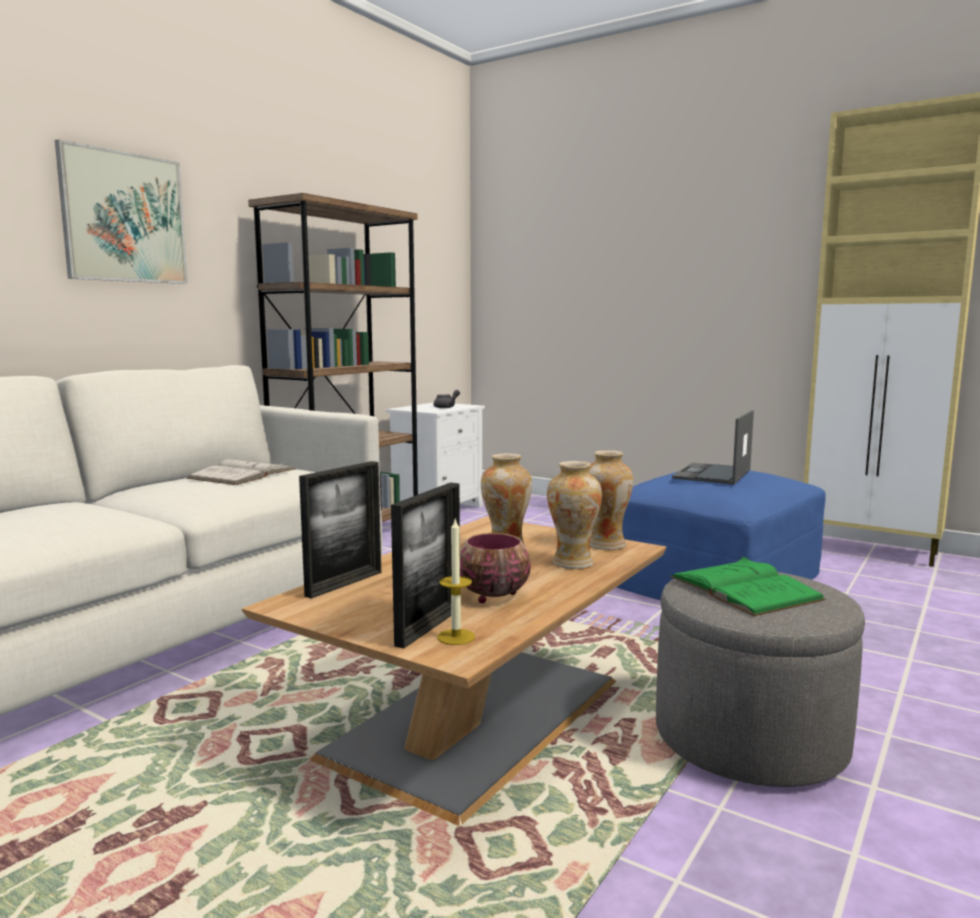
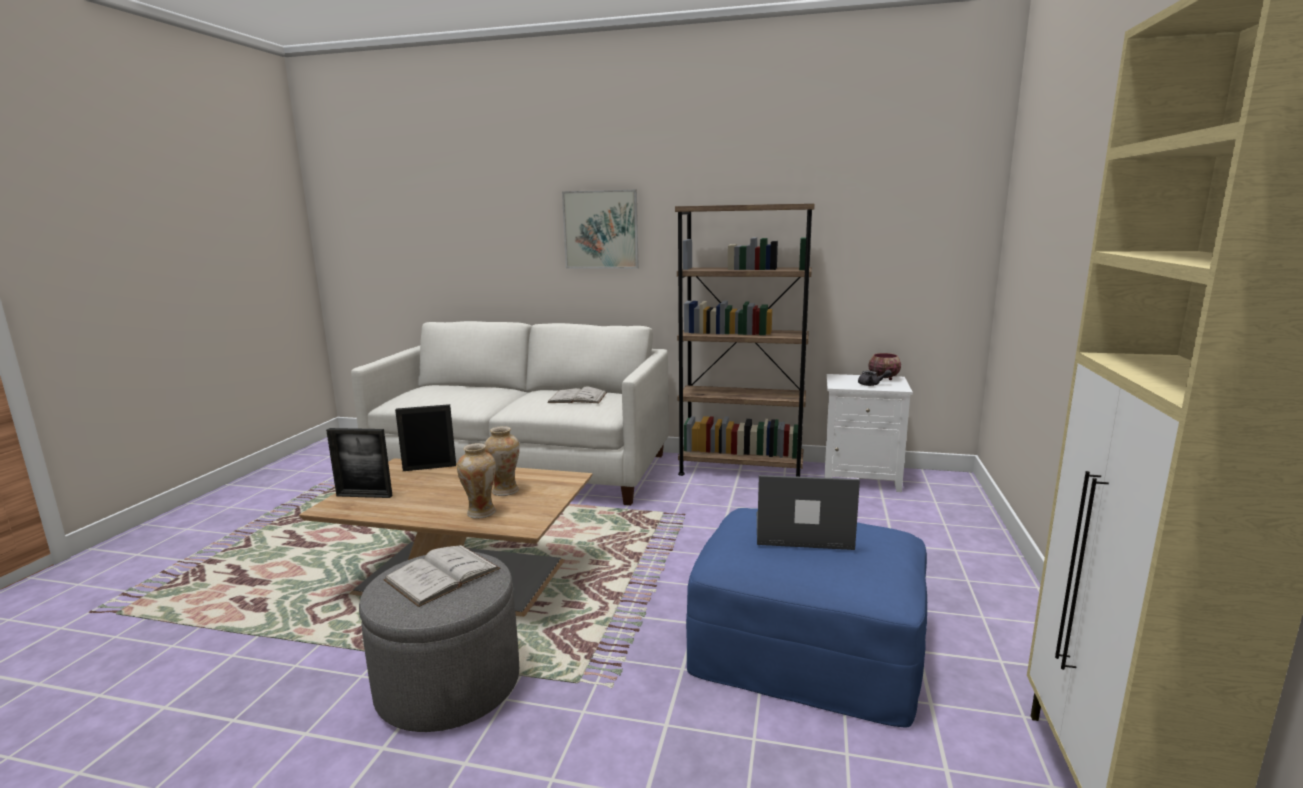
camera: 70 degrees right, 5 degrees up
(344, 584) = (429, 467): picture frame -> picture frame turned 150 degrees clockwise
(456, 637) = (349, 503): candle -> none
(491, 595) = (412, 501): bowl -> bowl (883, 378)
(606, 545) = (530, 517): vase -> none
(744, 588) = (442, 574): green book -> white book

